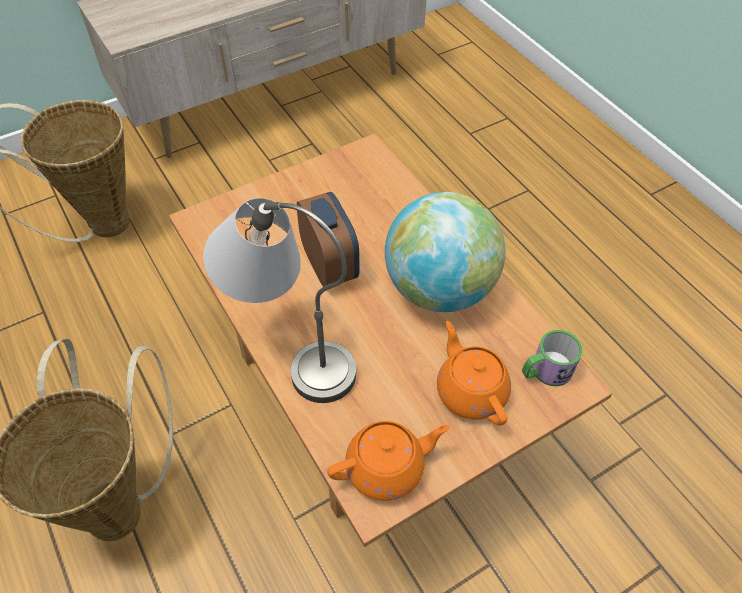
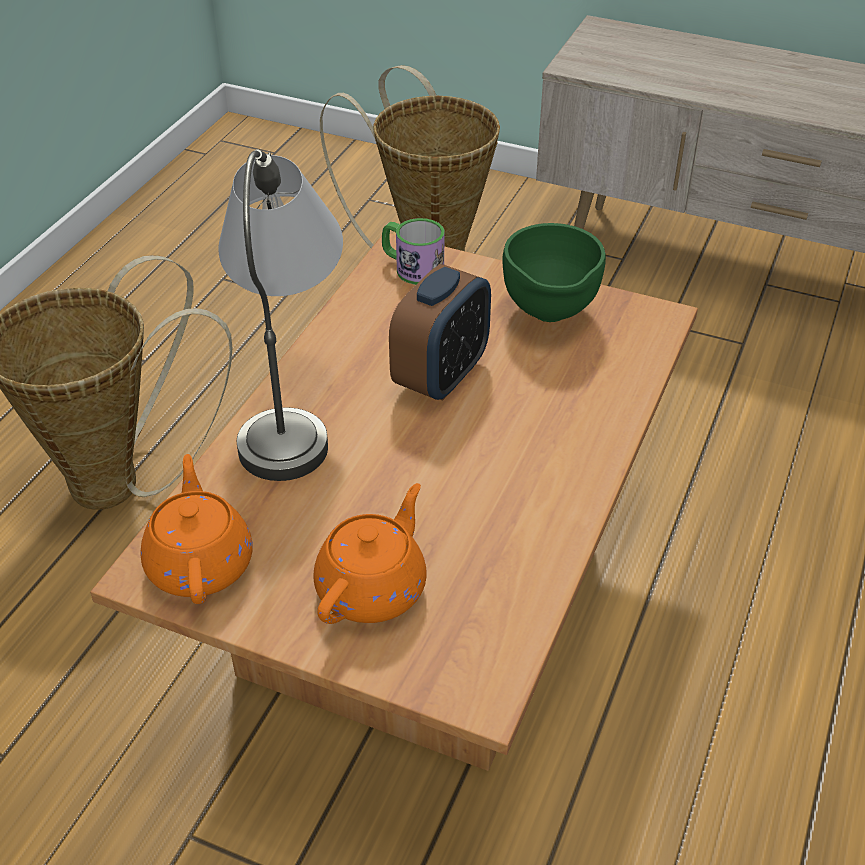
camera: 55 degrees right, 10 degrees down
(324, 191) = (549, 316): none -> green bowl
(387, 467) = (200, 563): orange teapot -> orange teapot turned 135 degrees counterclockwise
(439, 288) = (505, 484): globe -> none
(545, 371) = (473, 651): mug -> mug (412, 268)

